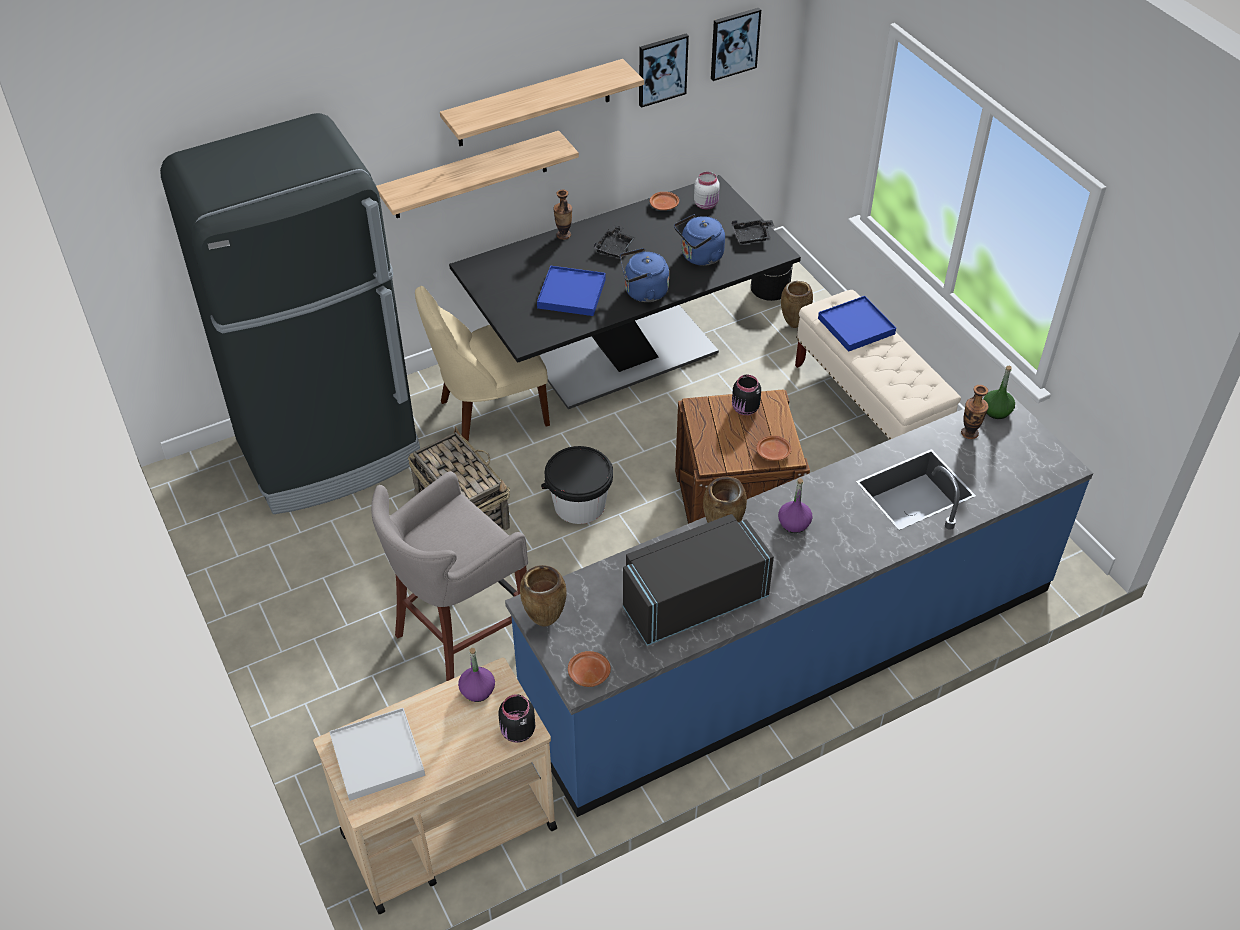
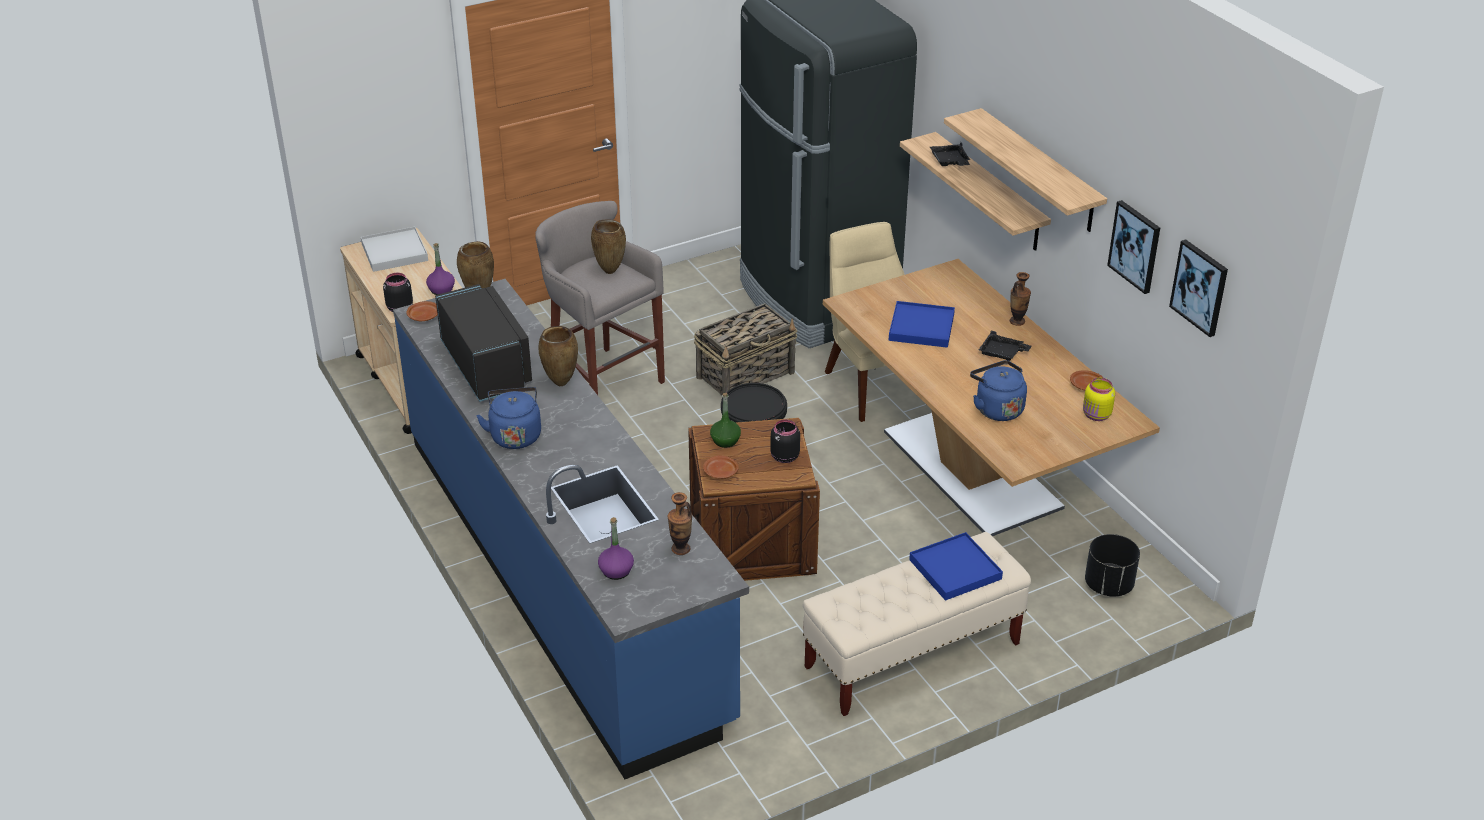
camera: 90 degrees right, 10 degrees down
(625, 356) = (971, 470): black dining table -> beige dining table
(643, 292) = (929, 371): blue kettle -> blue kettle (515, 435)
(706, 204) = (1096, 416): white jar -> yellow jar
(752, 236) = (1042, 447): black tray -> black tray (950, 161)
(793, 325) = (1051, 602): brown vase -> brown vase (610, 271)
(794, 523) = (566, 424): purple bottle -> purple bottle (616, 571)
(996, 411) = (714, 573): green bottle -> green bottle (725, 440)

